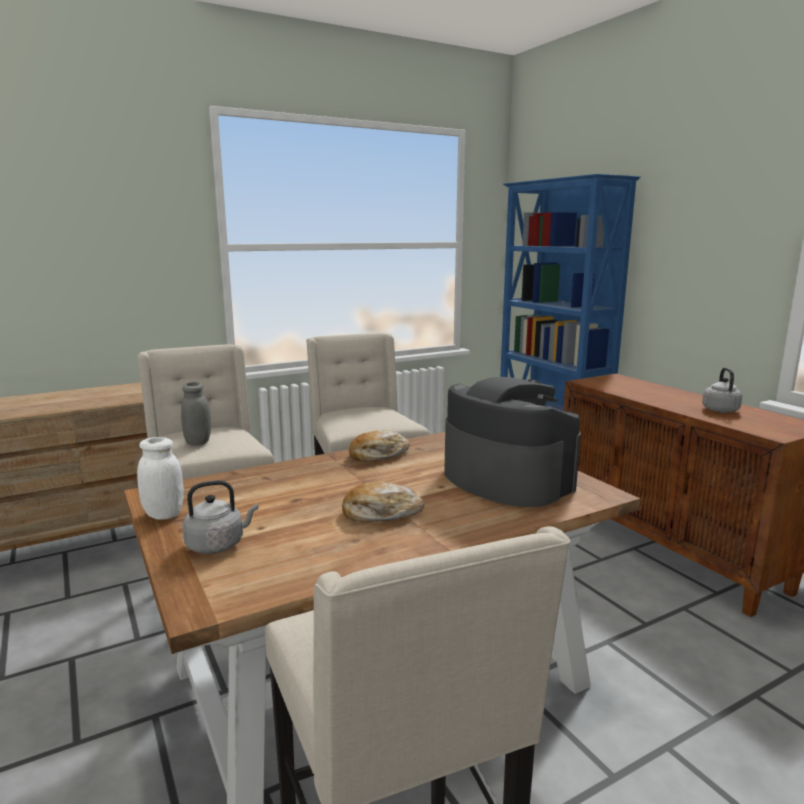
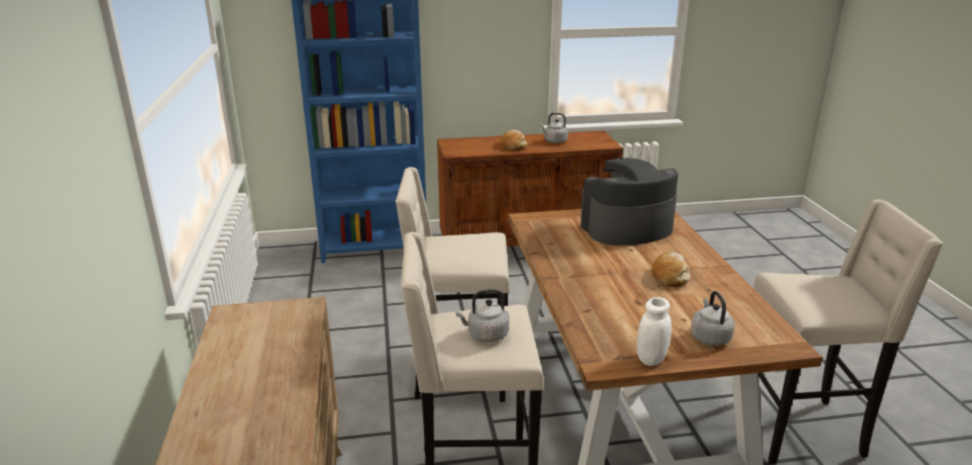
camera: 70 degrees left, 10 degrees up
(198, 442) = (486, 335): grey jar -> grey kettle
(378, 455) = (557, 260): bread -> bread (513, 145)

